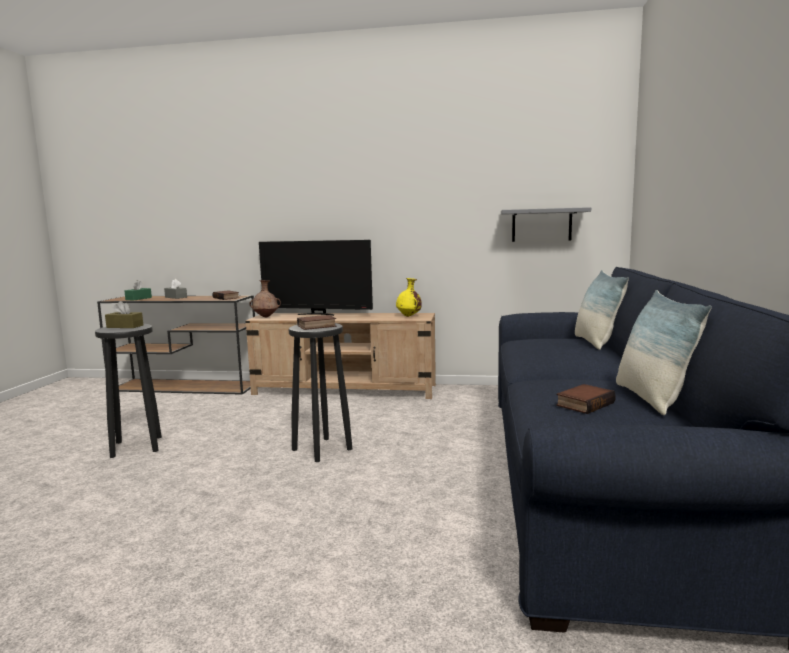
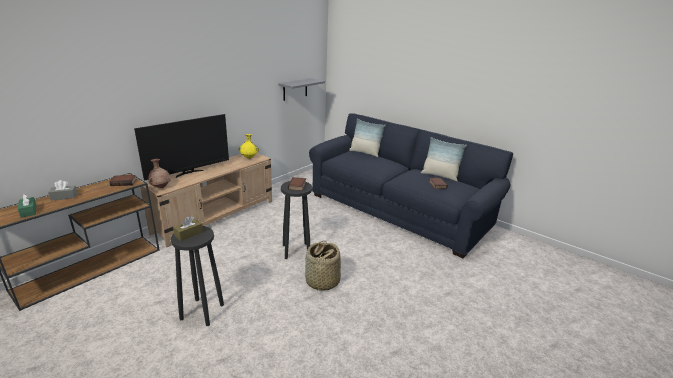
camera: 60 degrees left, 15 degrees up
(256, 490) = (322, 281): none -> basket

